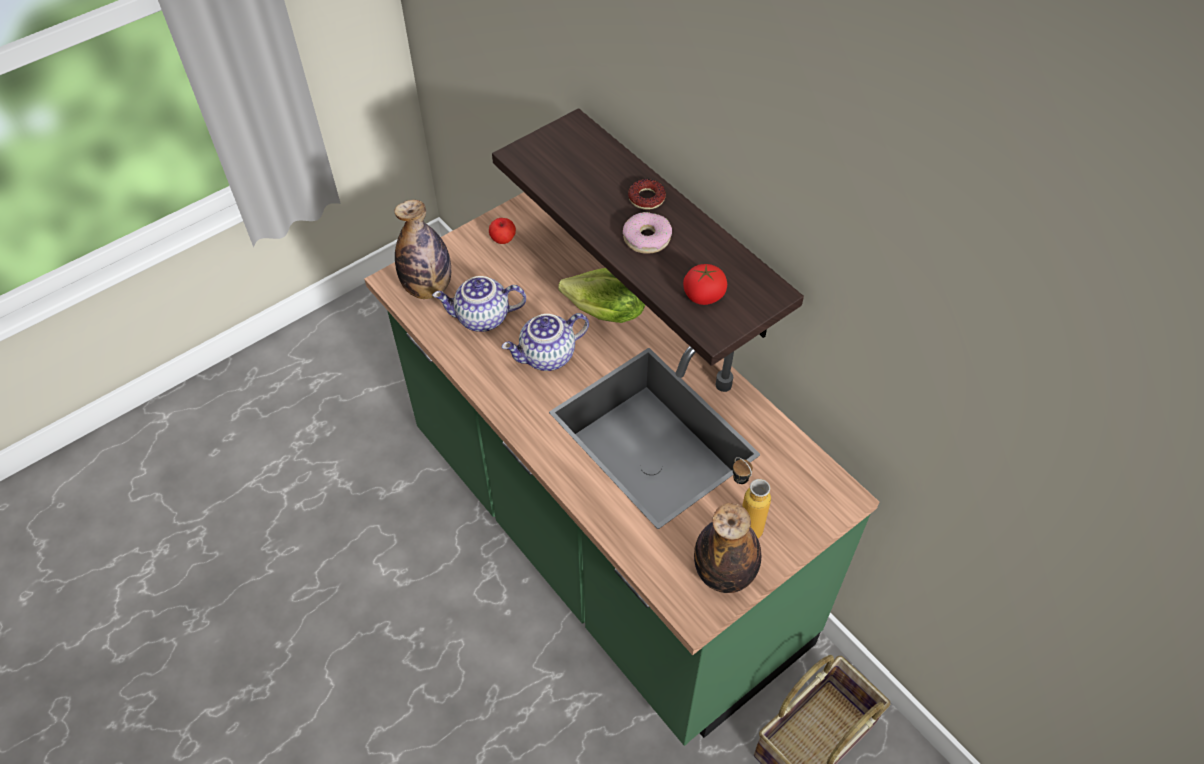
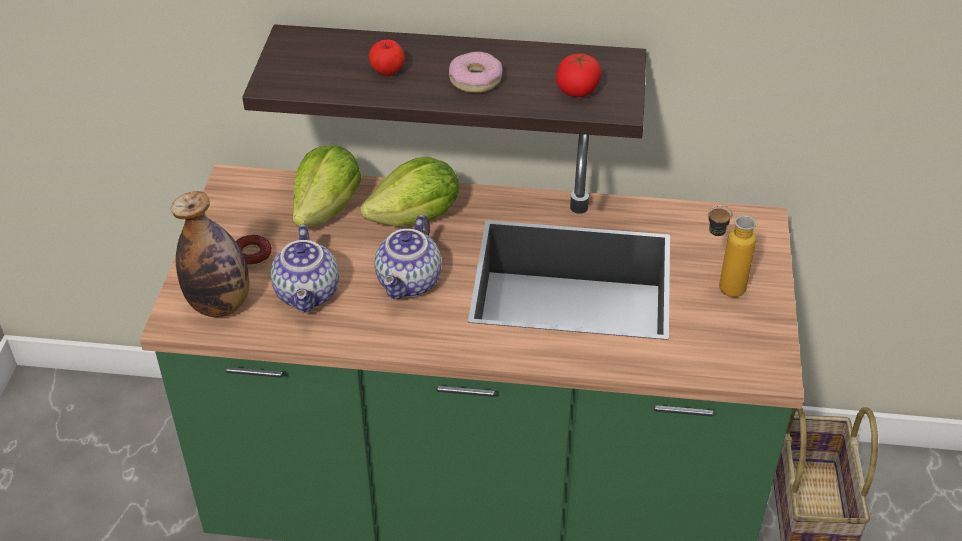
camera: 45 degrees left, 10 degrees down
(482, 319) = (309, 294): teapot -> teapot turned 45 degrees counterclockwise
(503, 239) = (242, 222): apple -> apple (387, 71)
(561, 266) = (327, 209): none -> lettuce
(646, 198) = (433, 54): donut -> donut (252, 255)
(724, 573) = (754, 331): bottle -> none

